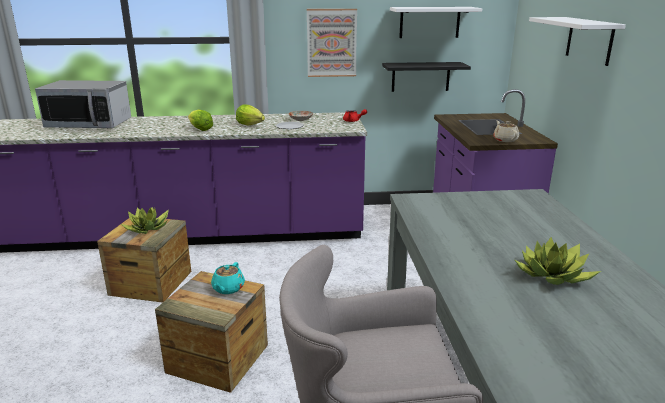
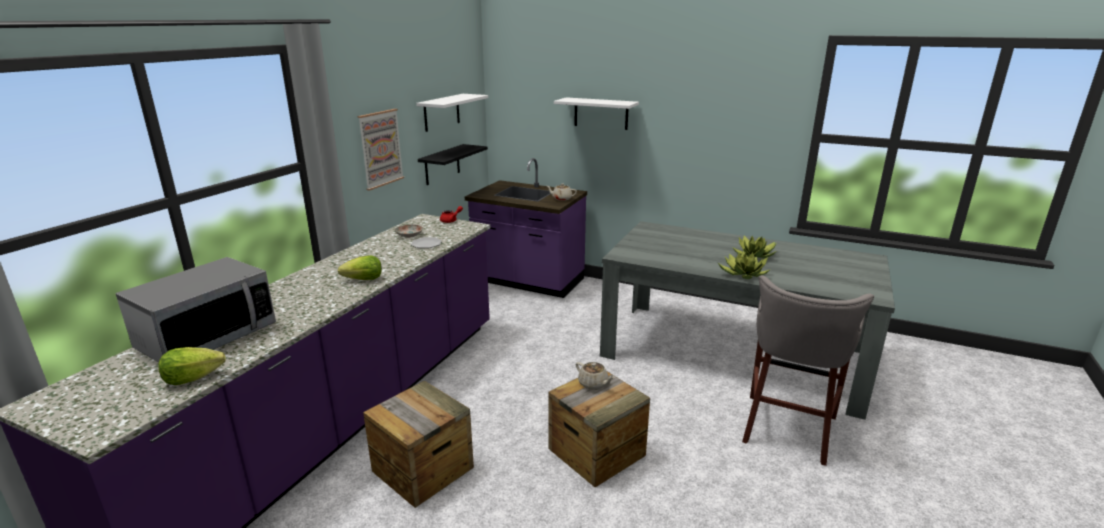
camera: 60 degrees left, 0 degrees up
(148, 228) = (416, 406): potted plant -> potted plant (742, 274)
(228, 288) = (593, 384): turquoise teapot -> beige teapot
(250, 125) = (388, 257): lettuce -> lettuce (192, 378)

